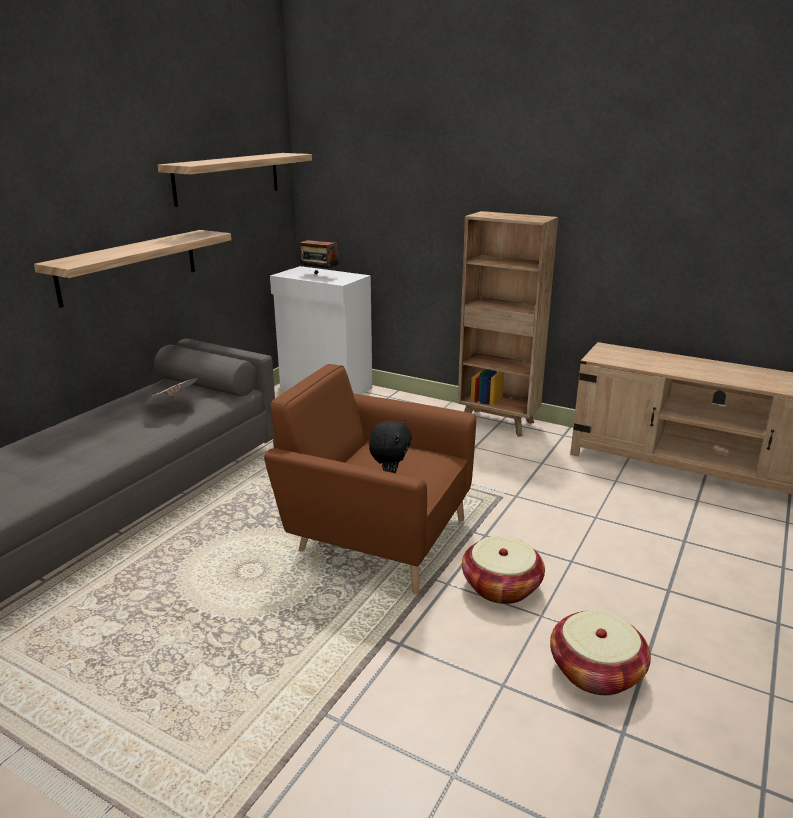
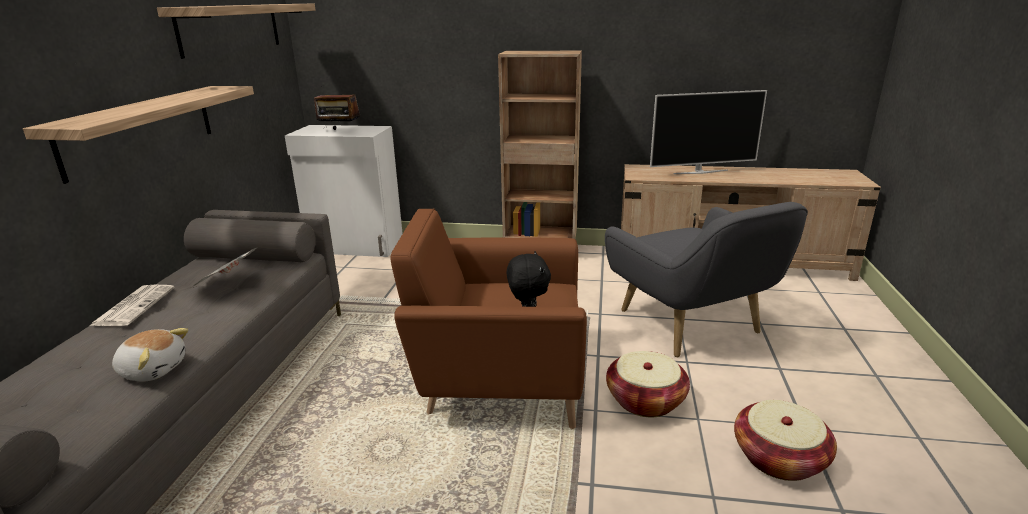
camera: 20 degrees left, 0 degrees up
(84, 463) = (153, 369): none -> plush toy
(98, 411) = (134, 306): none -> newspaper
(604, 528) = (692, 326): none -> grey armchair
(674, 362) = (700, 172): none -> television

